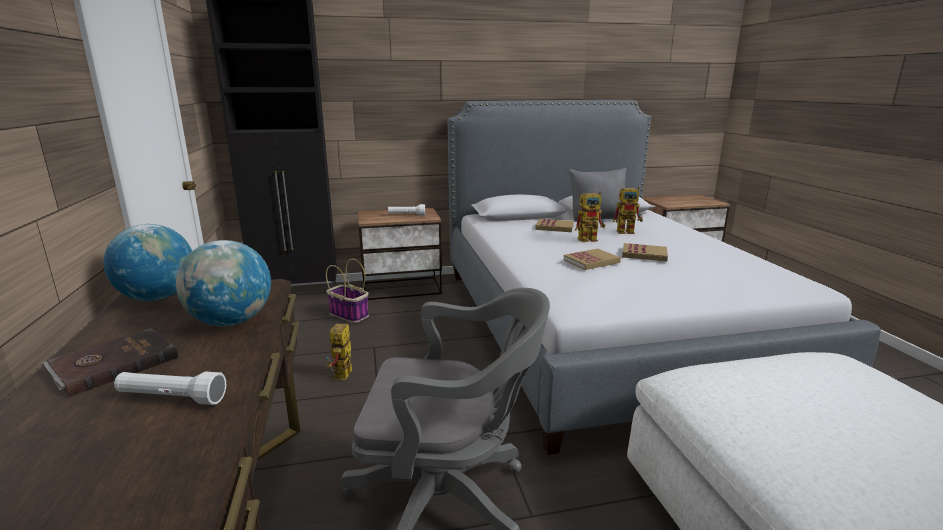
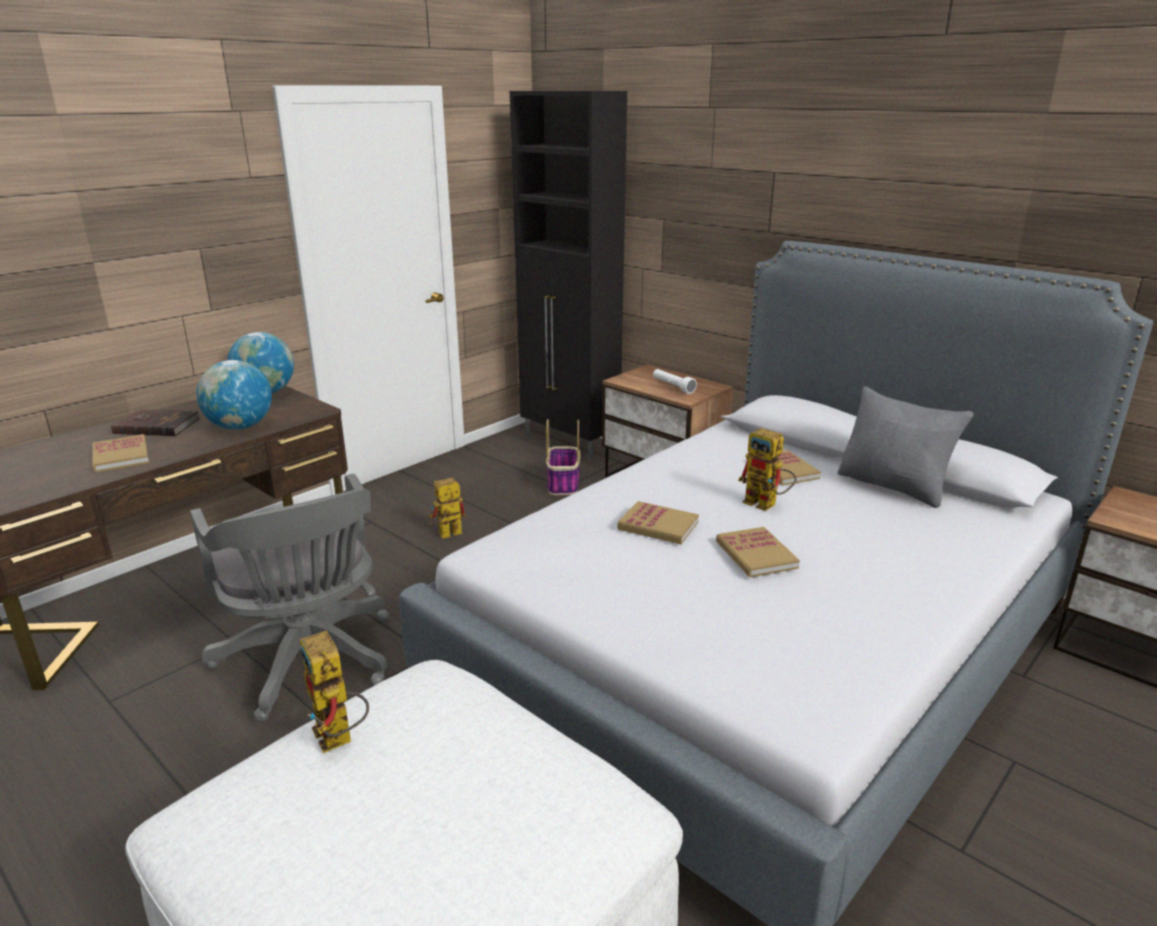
camera: 55 degrees right, 5 degrees up
(171, 398) = (121, 456): white flashlight -> book
(629, 231) = (865, 522): toy robot -> toy robot (339, 739)

